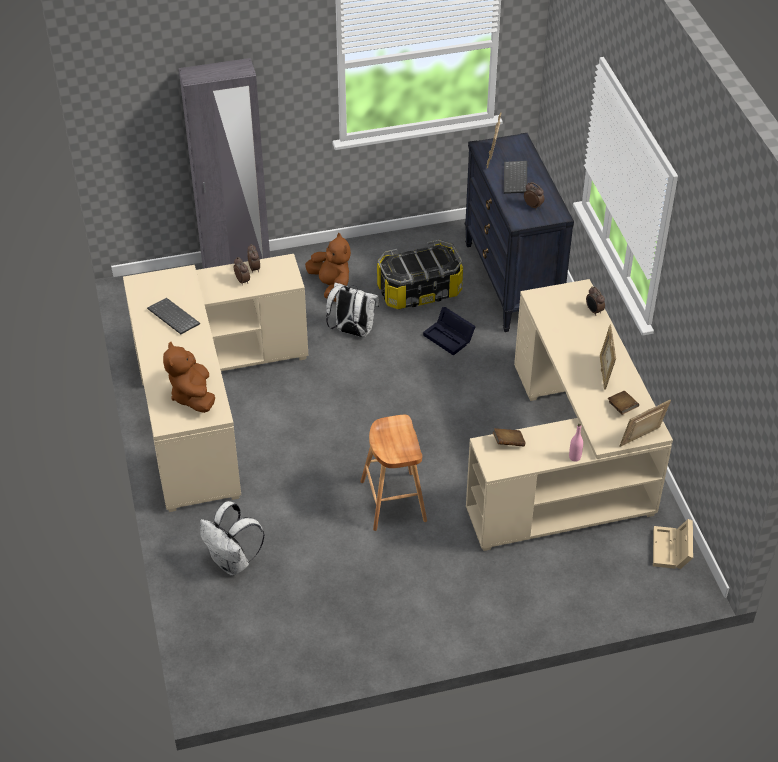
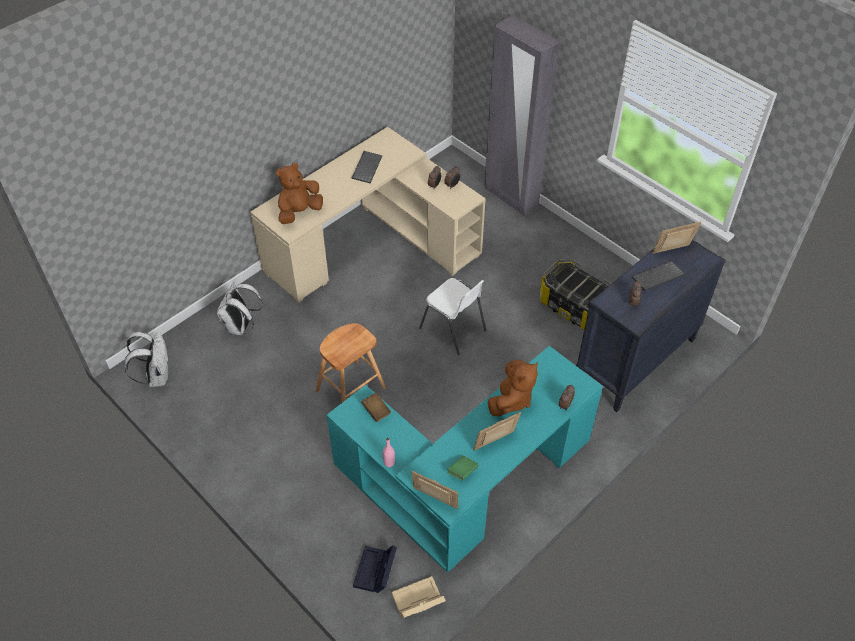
camera: 60 degrees right, 5 degrees up
(331, 286) = (536, 255): brown plush toy -> brown plush toy (511, 399)
(352, 331) = (500, 288): white backpack -> white backpack (157, 376)
(377, 389) = (453, 329): none -> white chair
(450, 337) = (541, 348): black storage box -> black storage box (375, 572)
(567, 460) = (466, 483): beige desk -> turquoise desk
(622, 407) = (462, 472): brown book -> green book

